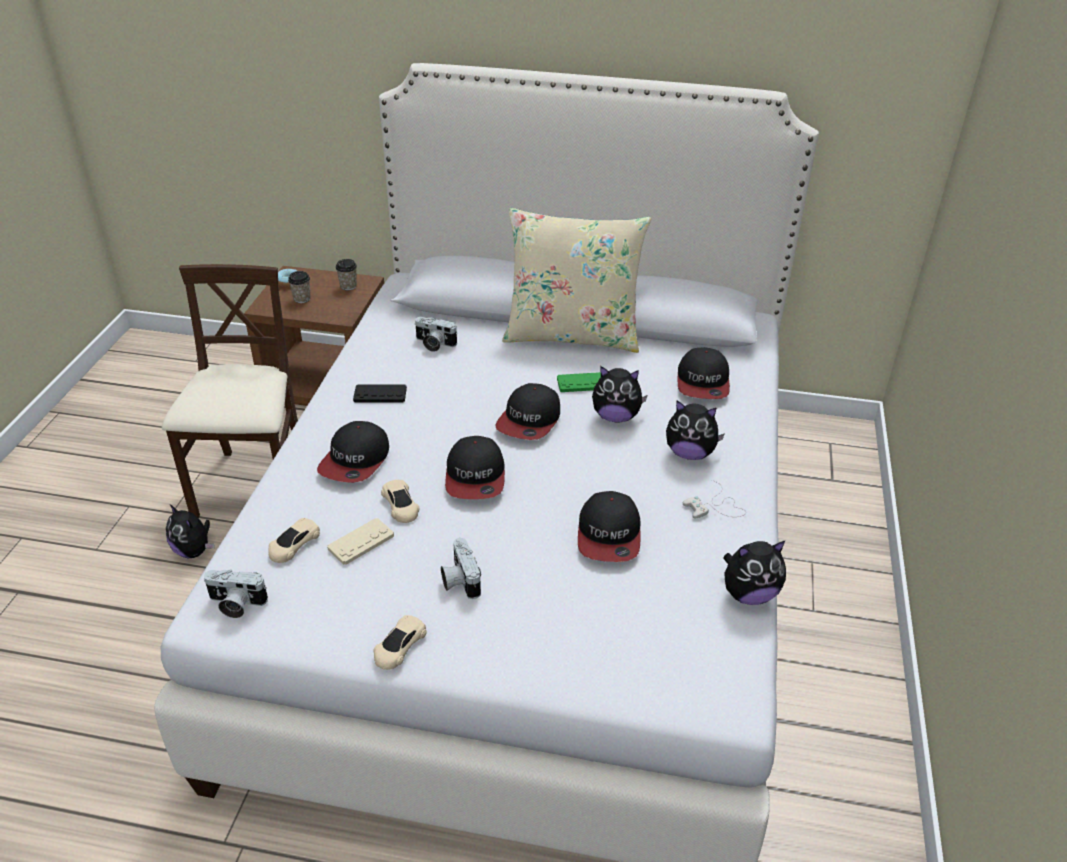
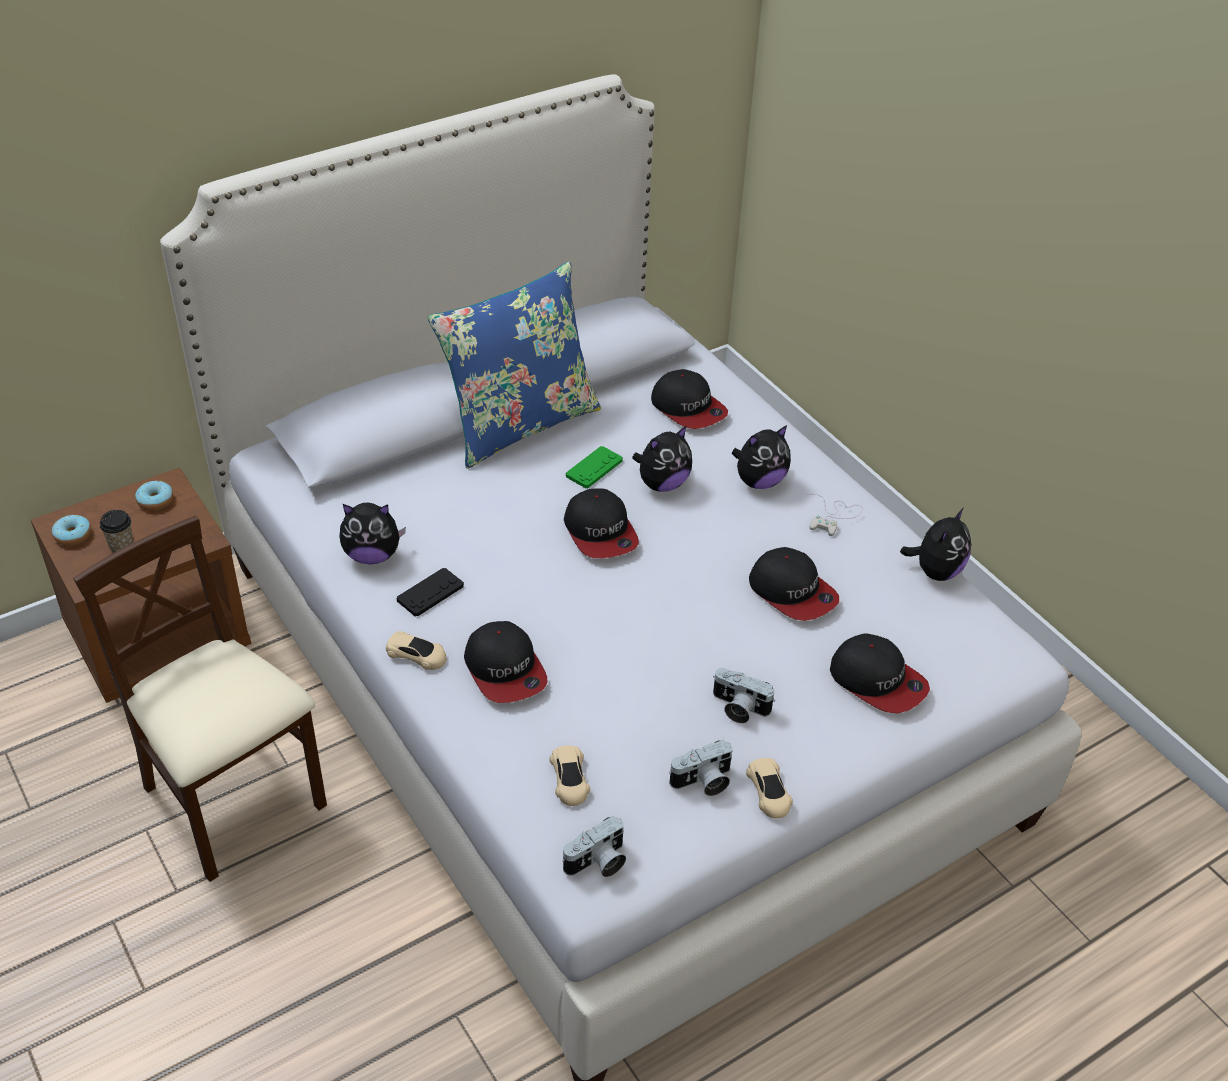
camera: 45 degrees left, 5 degrees up
(194, 551) = (263, 908): plush toy -> plush toy (372, 555)
(348, 286) = (155, 501): cup -> donut
(361, 542) = (624, 735): beige game controller -> none
(400, 505) = (608, 680): beige toy car -> beige toy car (417, 654)
(434, 344) = (404, 510): camera -> camera (703, 782)
(475, 477) = (630, 613): cap -> cap (878, 681)
(572, 334) = (519, 424): beige pillow -> blue pillow

